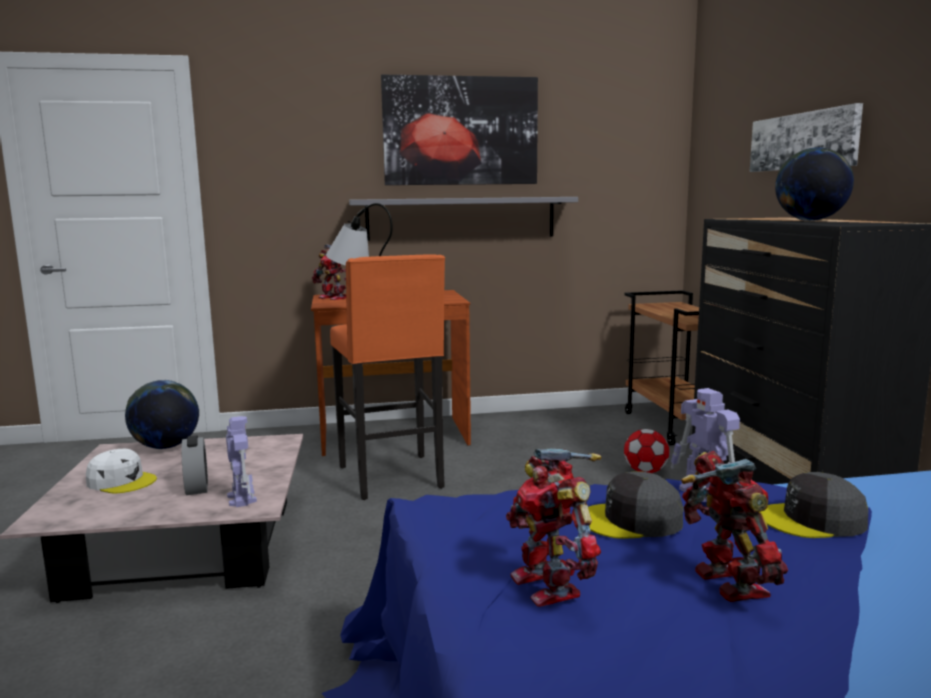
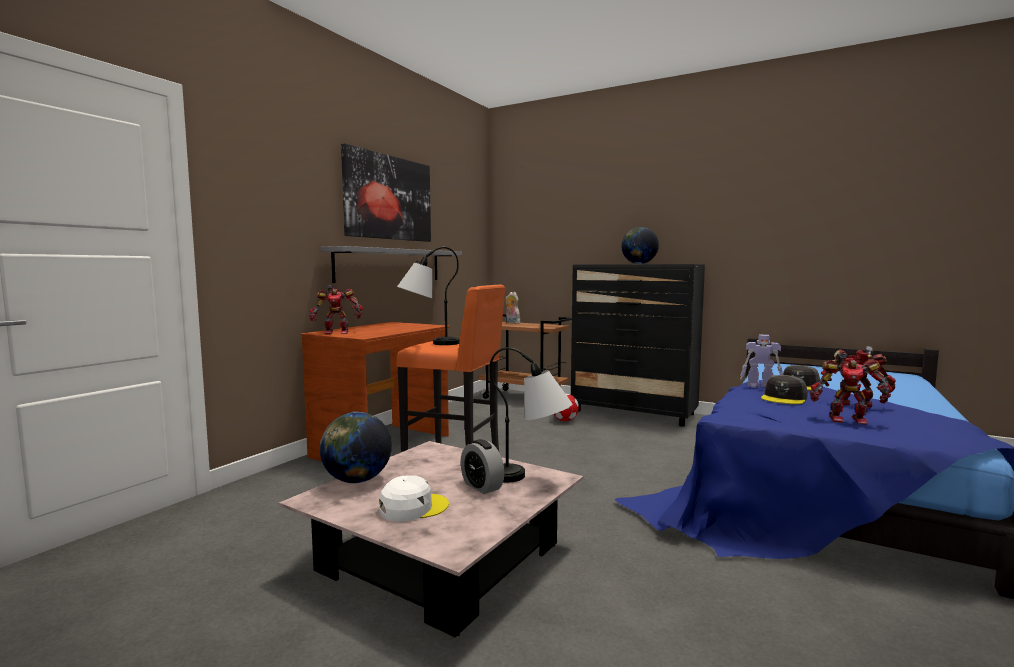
camera: 50 degrees left, 5 degrees down
(197, 487) = (482, 486): alarm clock -> alarm clock turned 150 degrees counterclockwise
(241, 498) = (531, 478): toy robot -> table lamp
(680, 307) = (511, 323): none -> plush toy
(803, 141) = (599, 224): picture -> none

